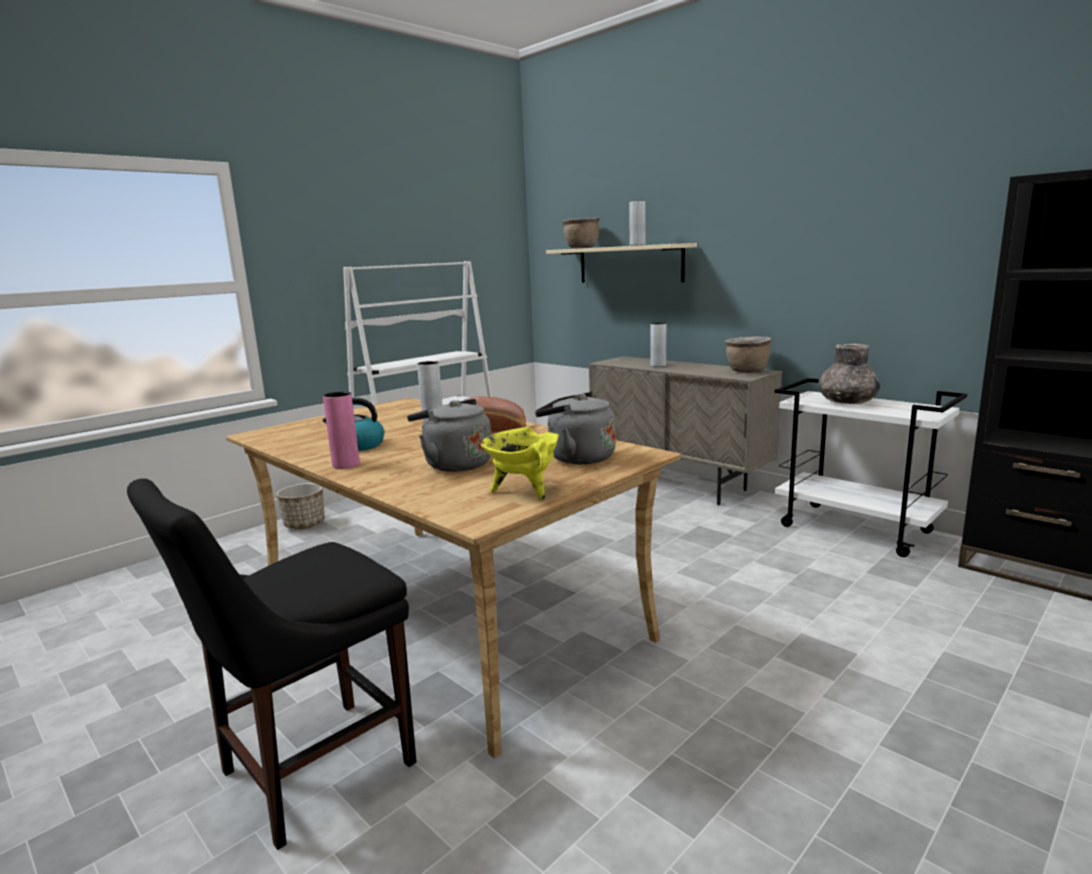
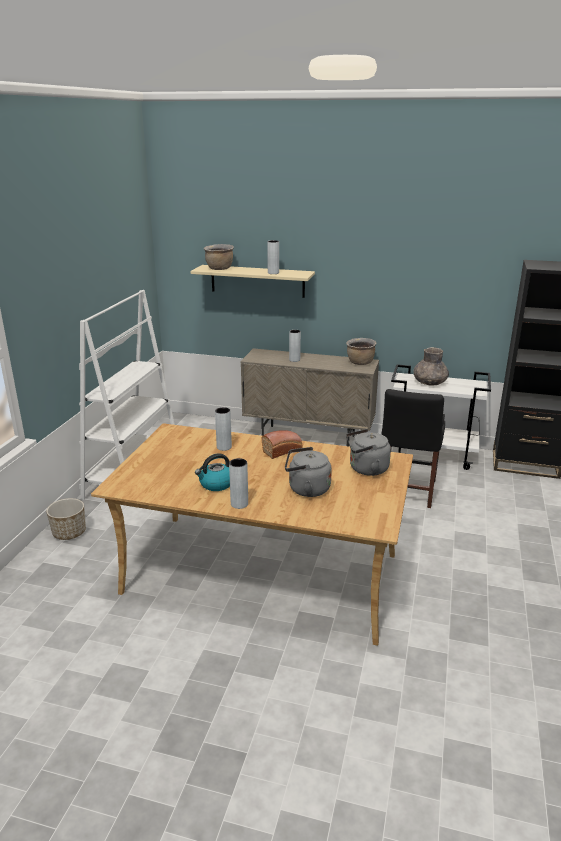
camera: 30 degrees left, 10 degrees up
(308, 772) = (295, 688): black chair -> black chair (406, 492)
(346, 465) = (239, 504): pink vase -> grey vase
(524, 491) = (375, 502): yellow cooking pot -> none

